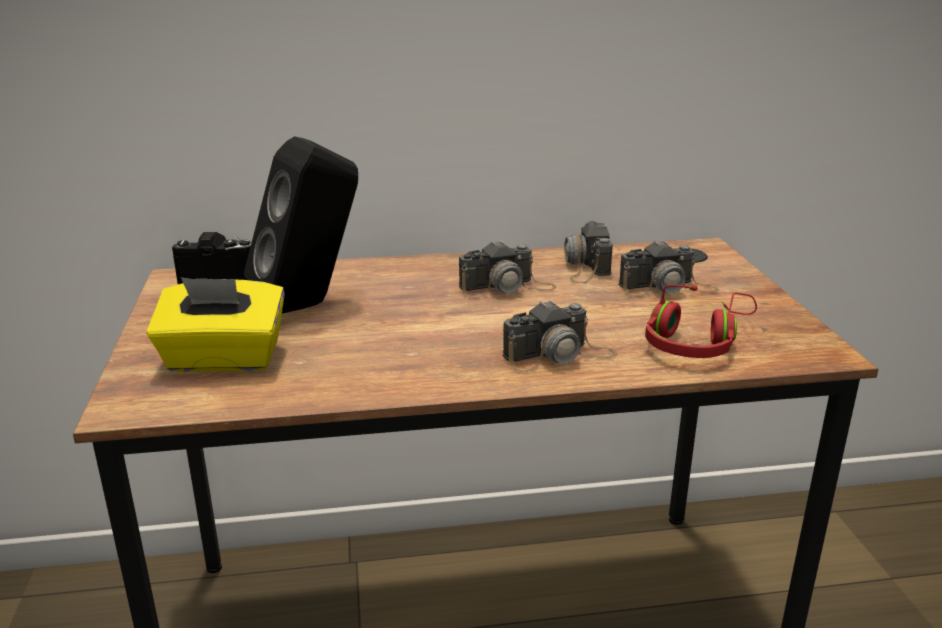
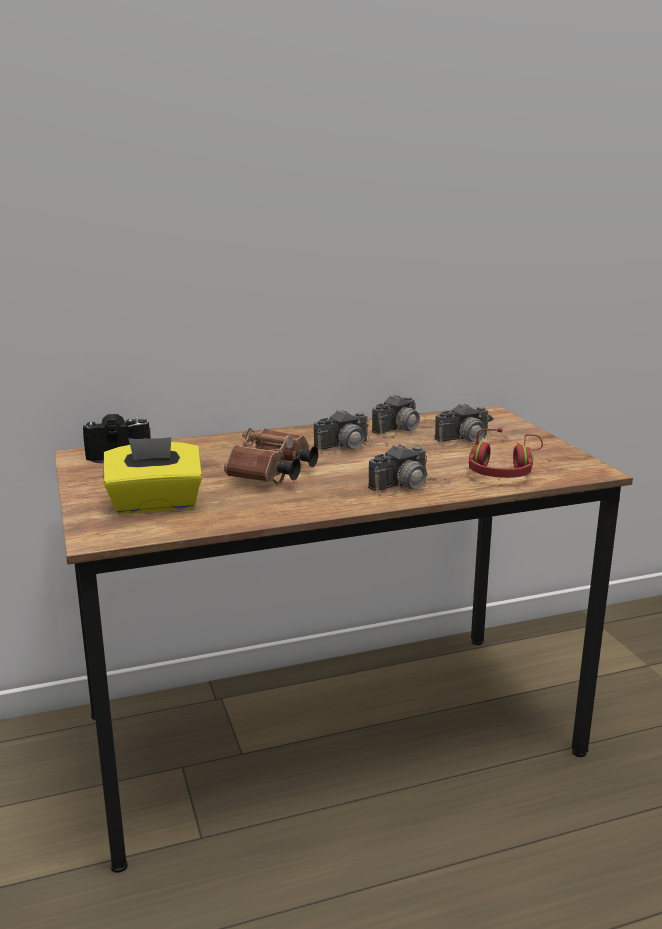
camera: 10 degrees left, 5 degrees down
(310, 305) = (202, 466): black speaker -> none
(388, 326) = (272, 475): none -> brown binoculars
(585, 265) = (404, 428): camera -> camera turned 120 degrees counterclockwise

